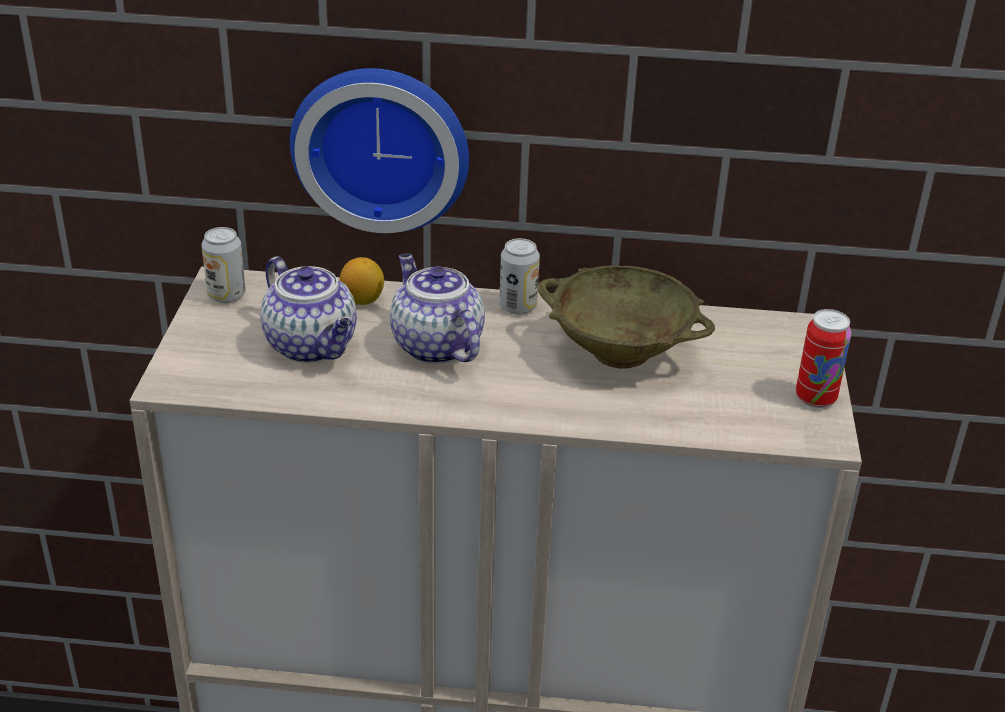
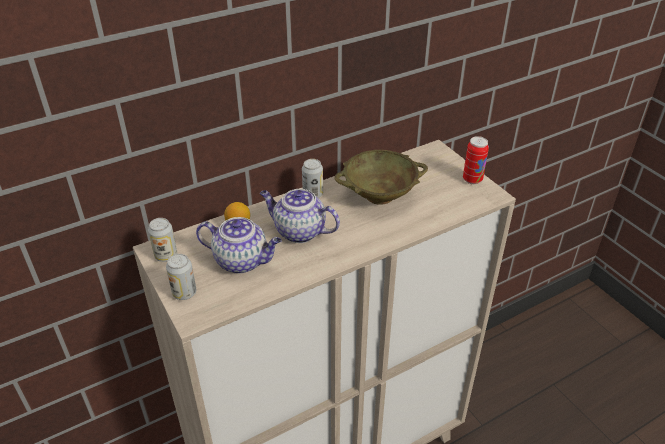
camera: 35 degrees left, 5 degrees up
(195, 349) = (184, 293): none -> can
(382, 145) = (222, 138): wall clock -> none

